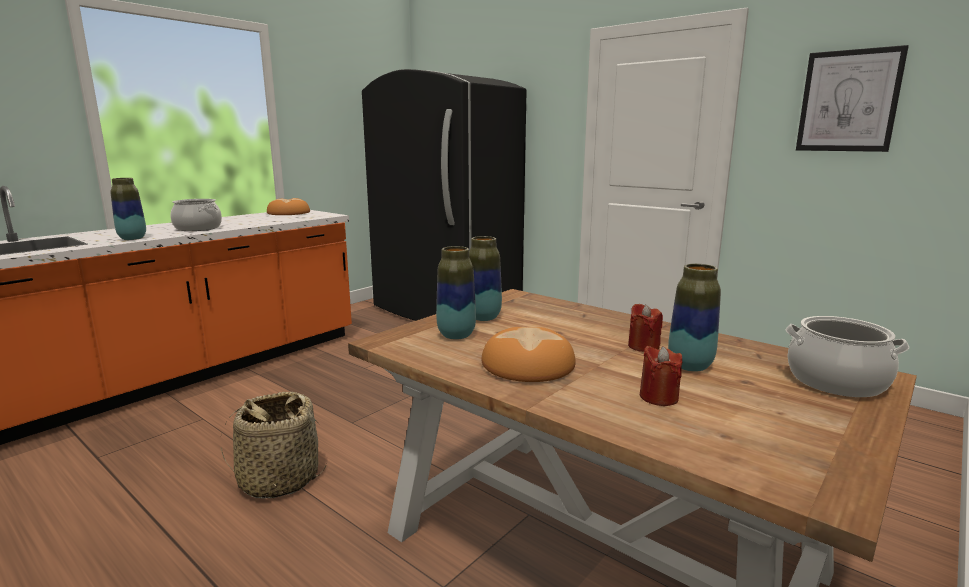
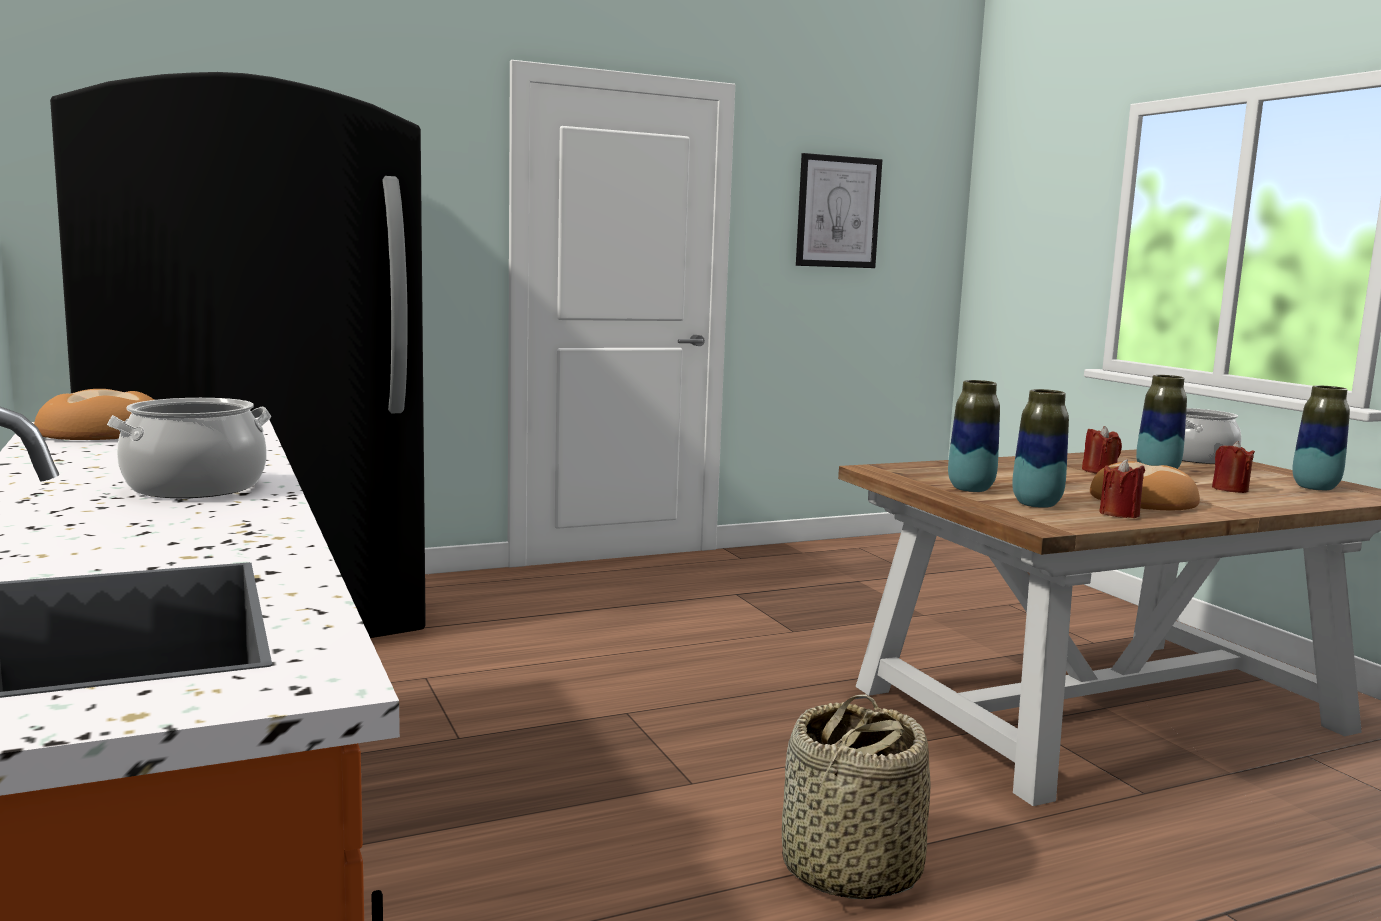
camera: 65 degrees left, 5 degrees down
(132, 238) = (252, 530): vase -> vase (1315, 488)
(455, 358) = (1119, 514): none -> red candle

